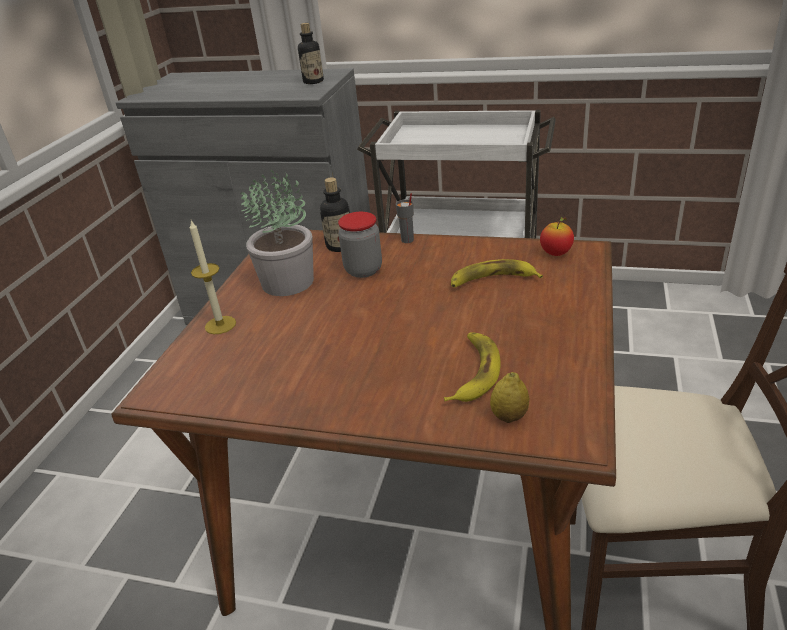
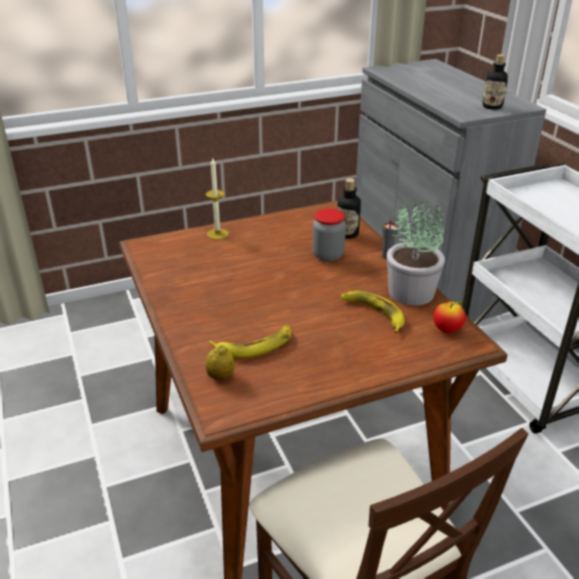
camera: 50 degrees right, 0 degrees up
(289, 282) = (284, 235): potted plant -> potted plant (412, 293)

